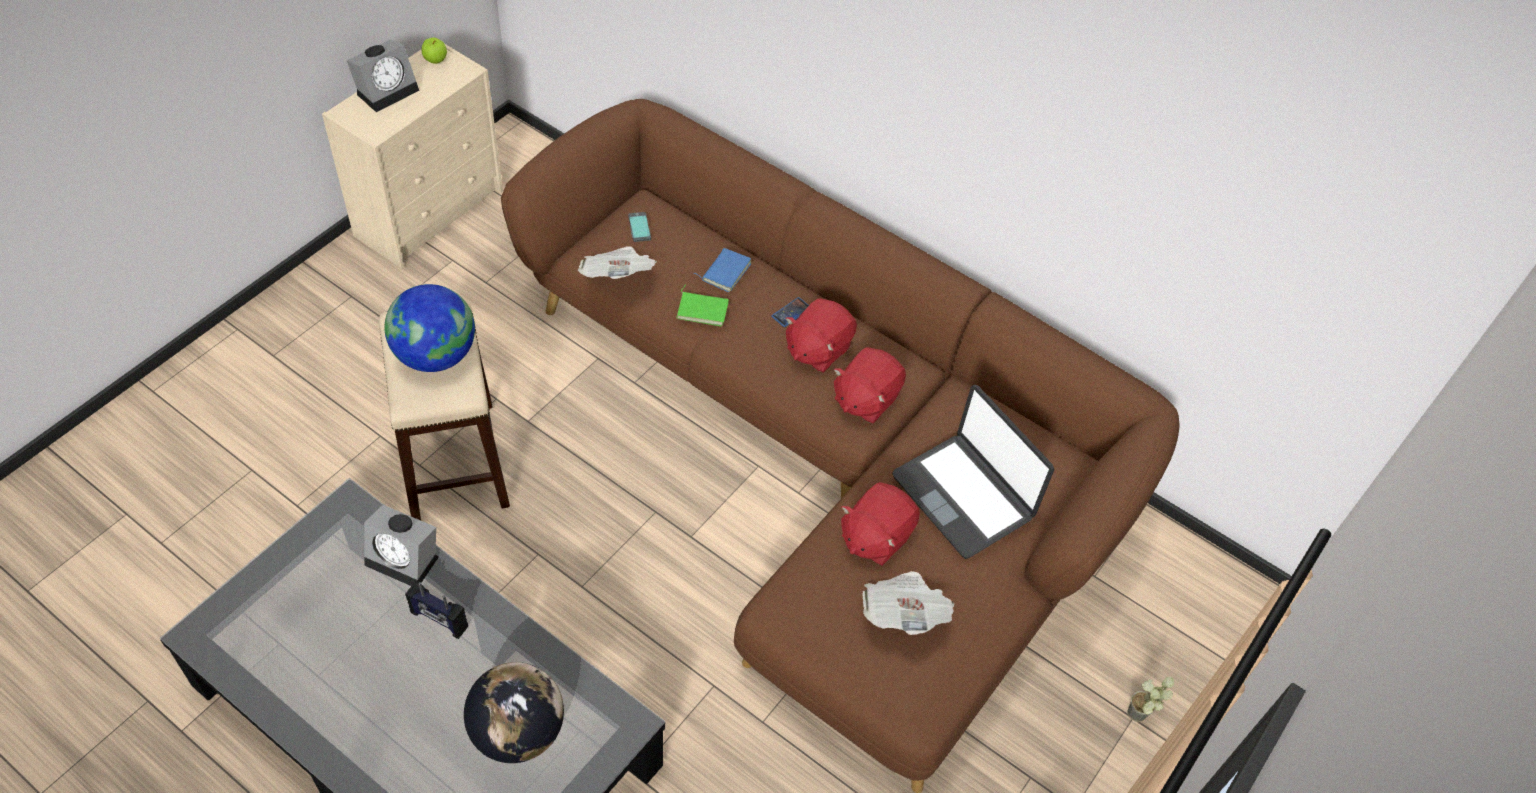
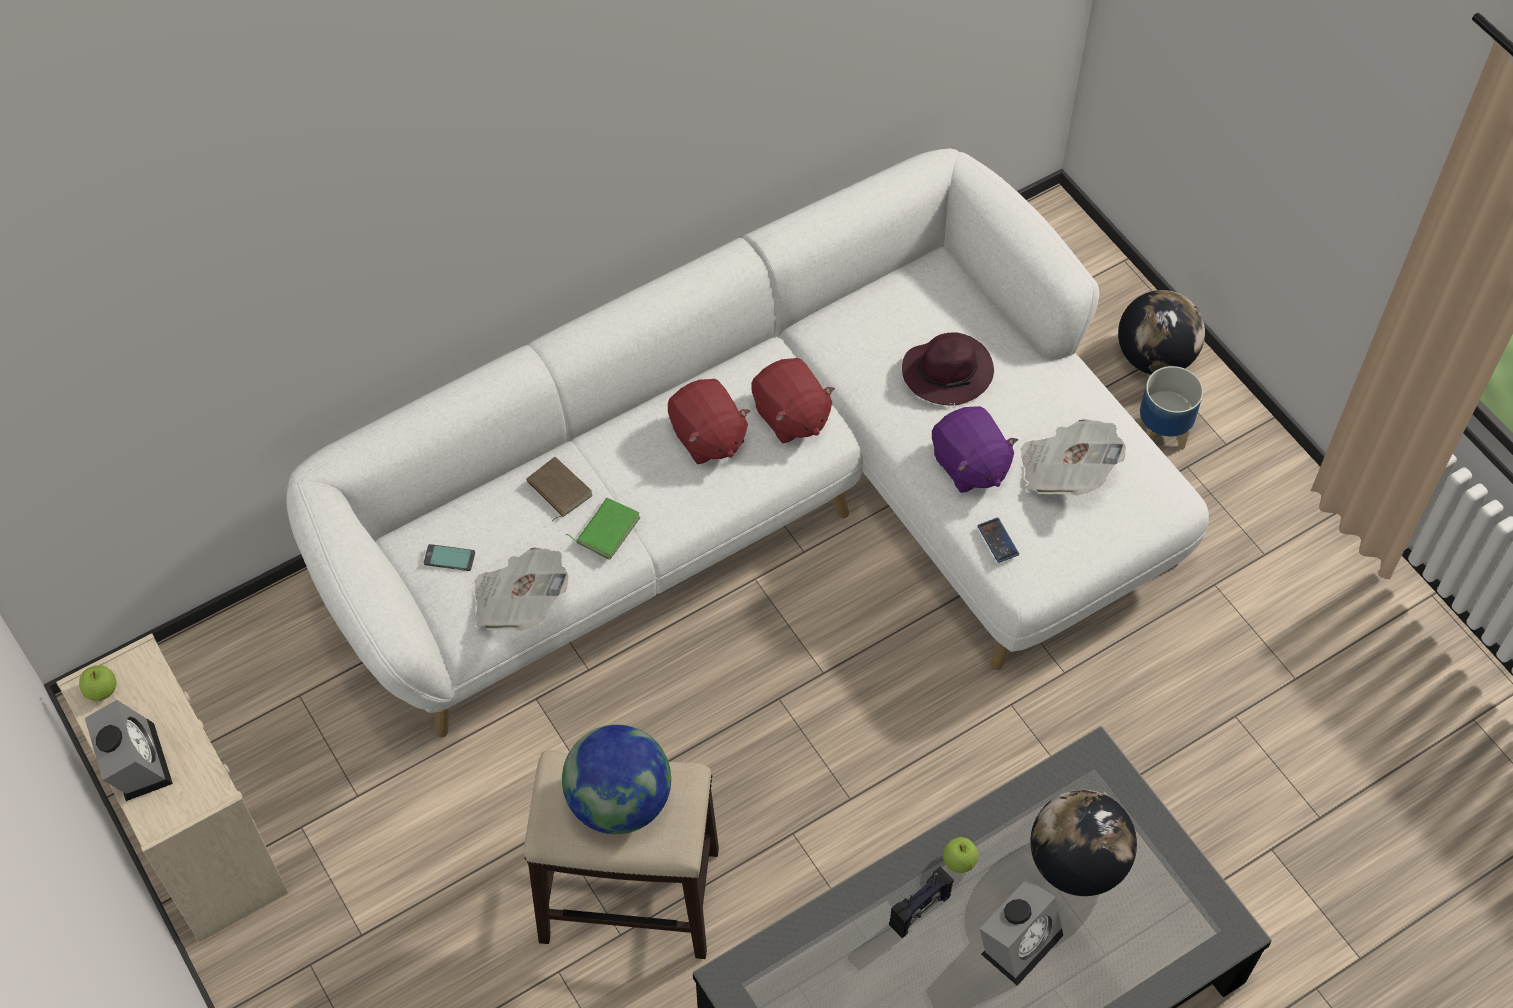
camera: 65 degrees left, 5 degrees up
(405, 559) = (829, 930): alarm clock -> alarm clock (1020, 940)
(493, 638) = (959, 862): none -> apple
(725, 271) = (557, 490): blue book -> brown book
(791, 312) = (646, 444): phone -> phone (998, 540)
(830, 459) = (771, 506): brown sofa -> white sofa
(875, 536) = (969, 465): red plush toy -> purple plush toy
(963, 496) = (948, 372): laptop -> purple hat
(1058, 745) = (1162, 431): none -> planter
(1138, 719) = (1155, 358): potted plant -> globe

